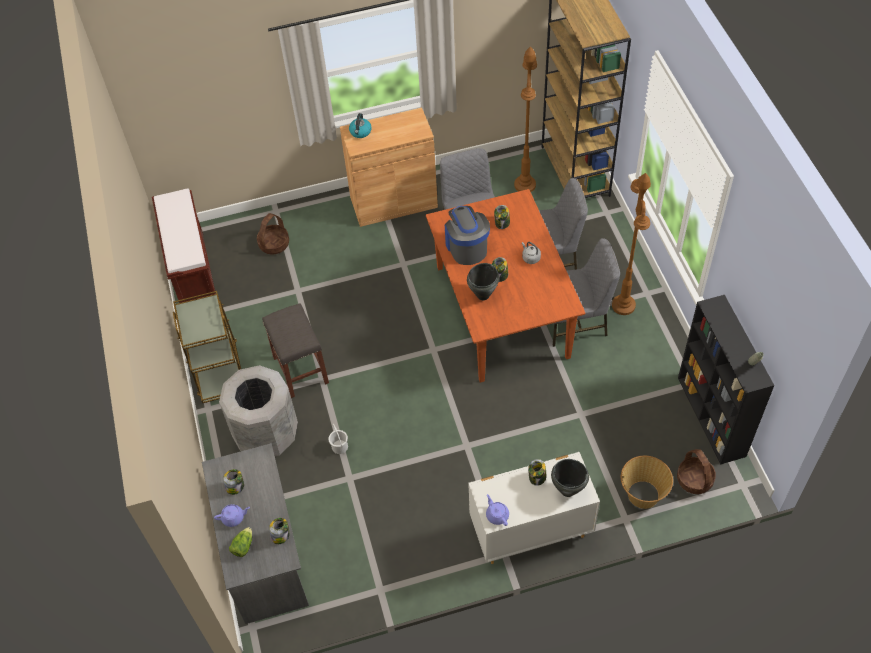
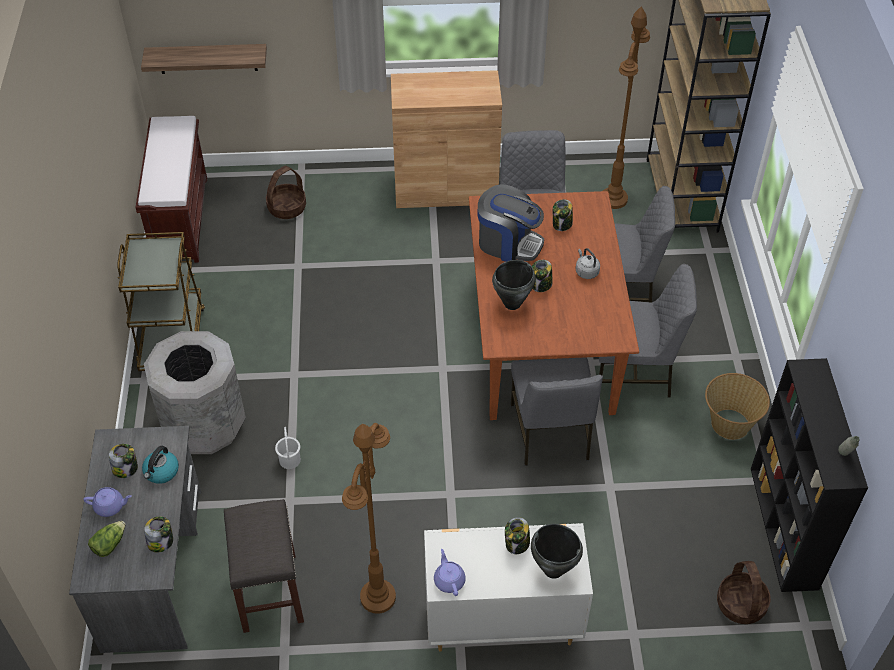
camera: 10 degrees right, 5 degrees down
(192, 143) = (207, 58): none -> shelf
(301, 370) = (272, 359): grey stool -> grey stool (270, 593)
(360, 132) = (414, 84): kettle -> kettle (161, 472)
(466, 247) = (508, 243): coffee machine -> coffee machine turned 120 degrees clockwise
(527, 382) = (550, 433): none -> grey chair
(623, 306) = (701, 365): brown floor lamp -> brown floor lamp (378, 597)
(642, 495) = (665, 608): basket -> basket (729, 424)

